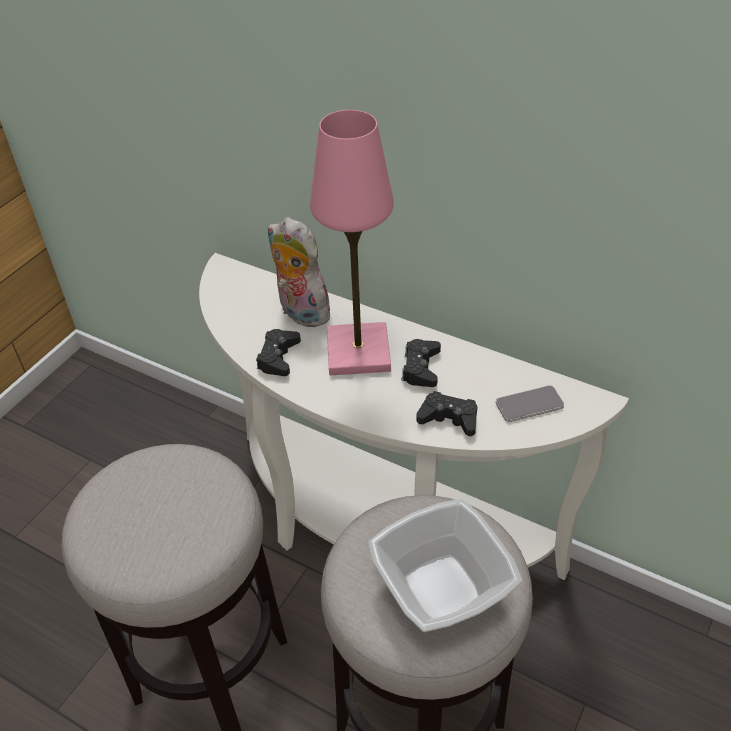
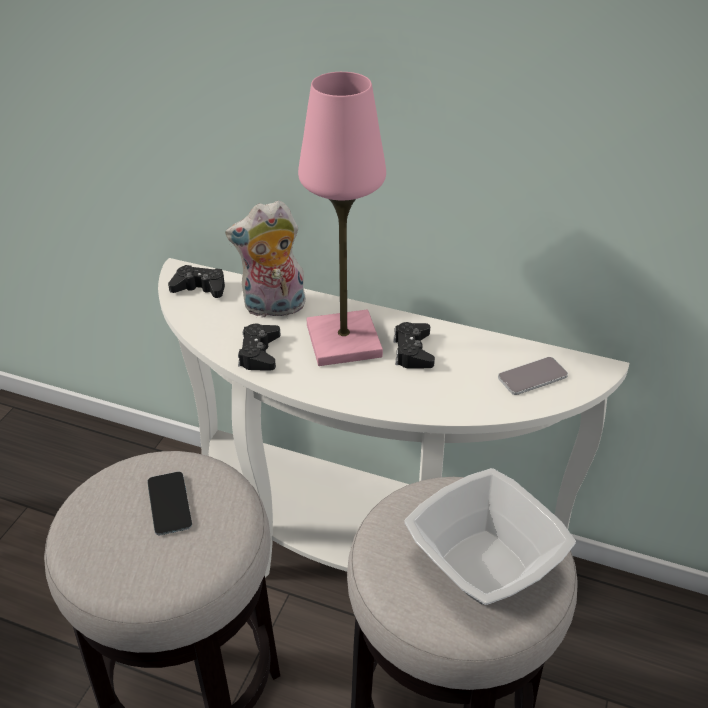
camera: 10 degrees left, 5 degrees down
(173, 496) = (169, 503): none -> phone
(300, 312) = (273, 308): plush toy -> plush toy turned 45 degrees counterclockwise
(449, 418) = (453, 397): black game controller -> black game controller (200, 288)

